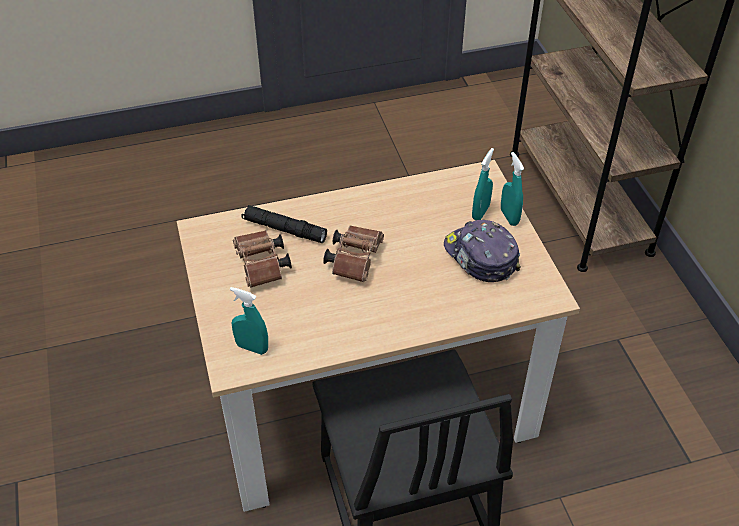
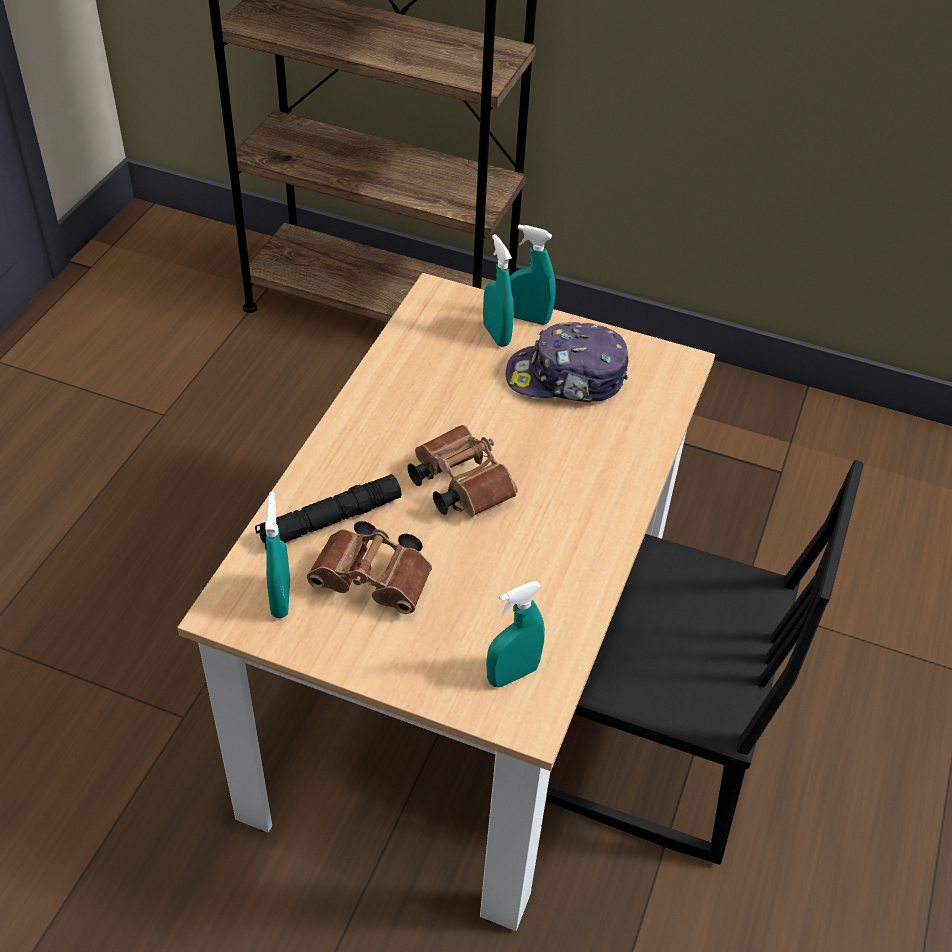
camera: 55 degrees left, 0 degrees up
(221, 242) = (281, 599): none -> turquoise spray bottle

